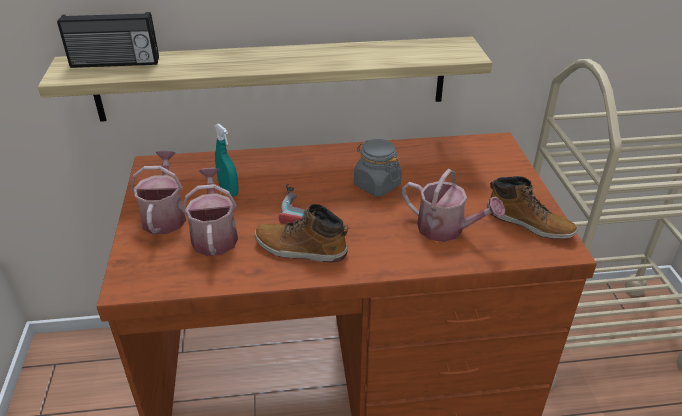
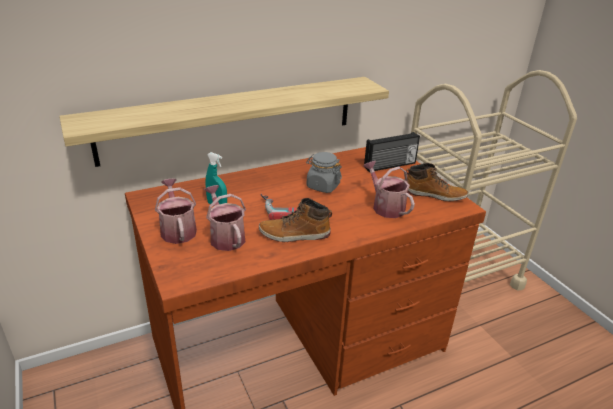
camera: 20 degrees left, 5 degrees down
(115, 63) = (117, 115): radio -> radio (390, 165)
(446, 230) = (385, 206): watering can -> watering can turned 135 degrees counterclockwise

